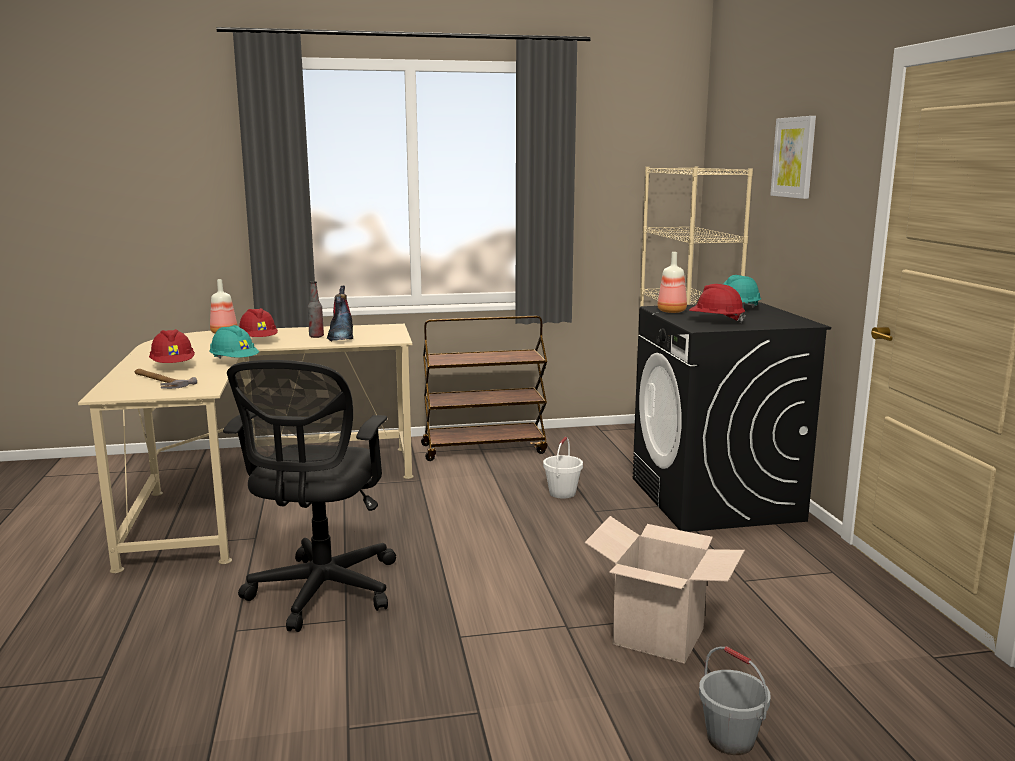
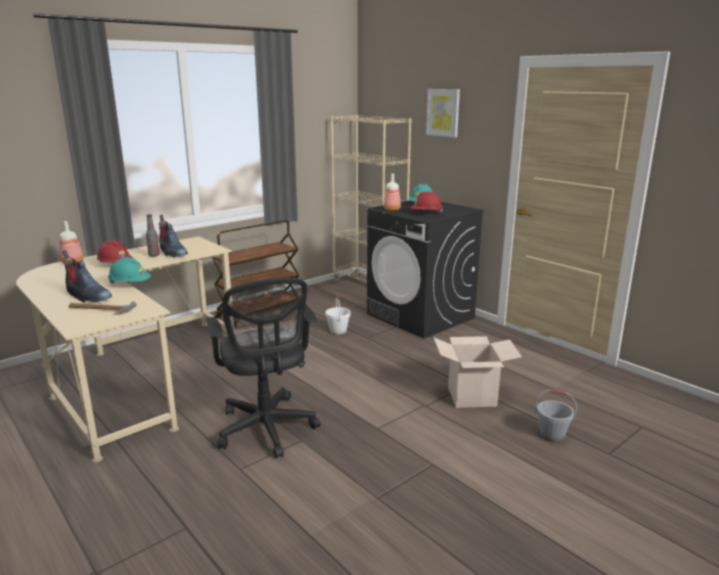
camera: 30 degrees left, 5 degrees up
(173, 366) = (87, 296): red hard hat -> boot

